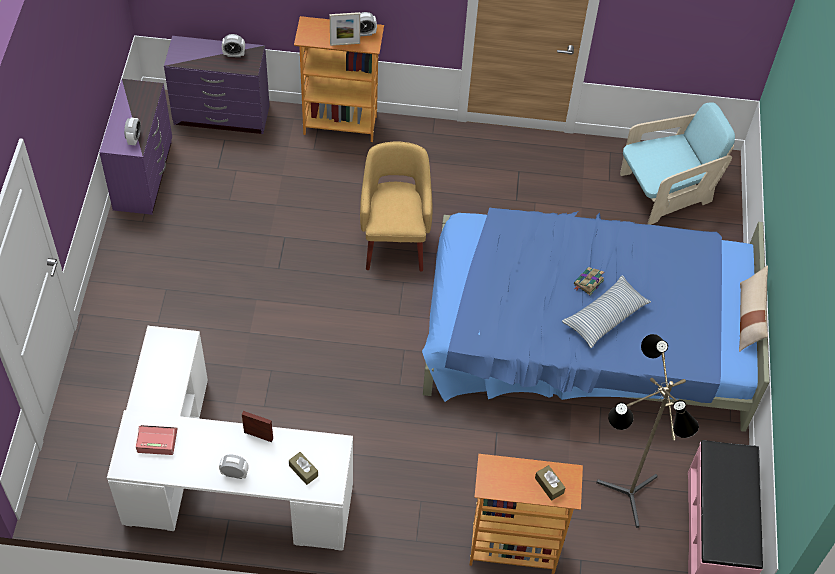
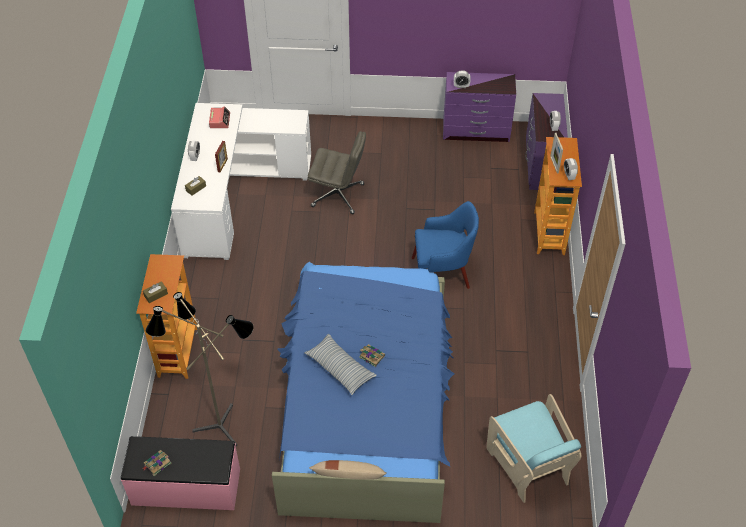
camera: 90 degrees right, 5 degrees down
(242, 346) = (338, 195): none -> grey office chair
(395, 239) = (442, 273): yellow armchair -> blue armchair
(741, 524) = (157, 464): none -> book

